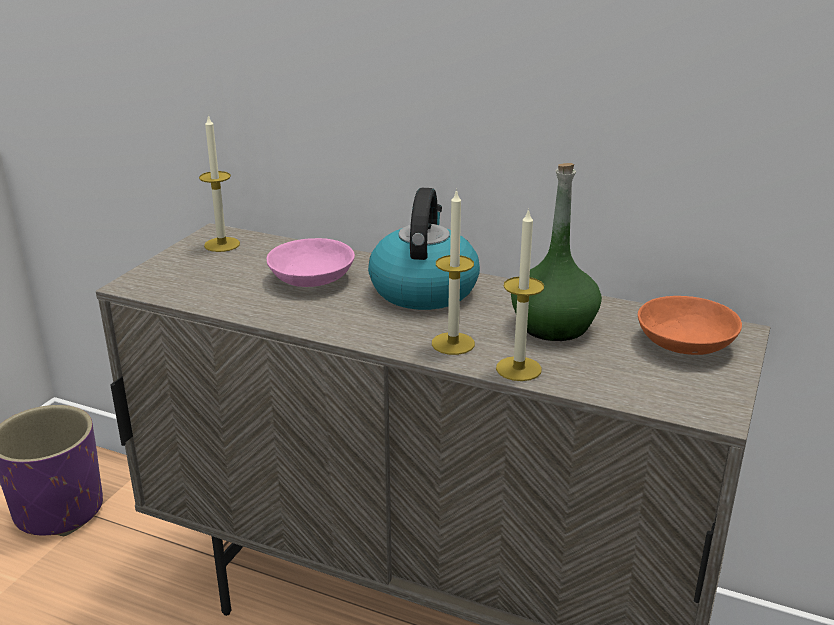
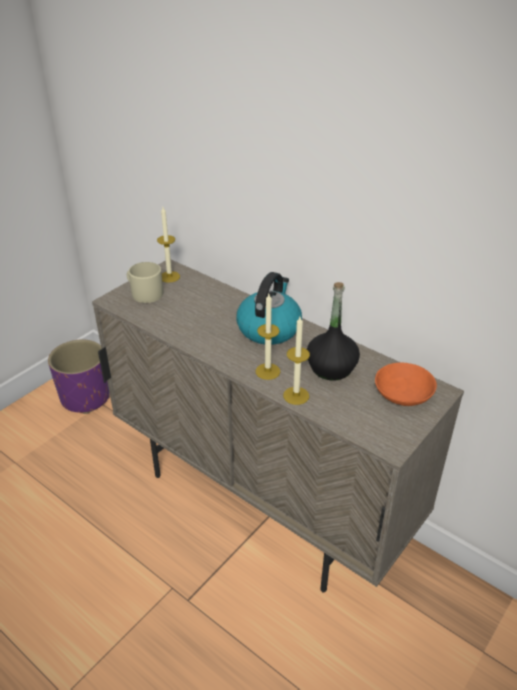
camera: 15 degrees right, 10 degrees up
(187, 269) = (144, 293): none -> beige mug
(310, 277) = (209, 309): pink bowl -> none
(553, 325) = (331, 368): green bottle -> black bottle

